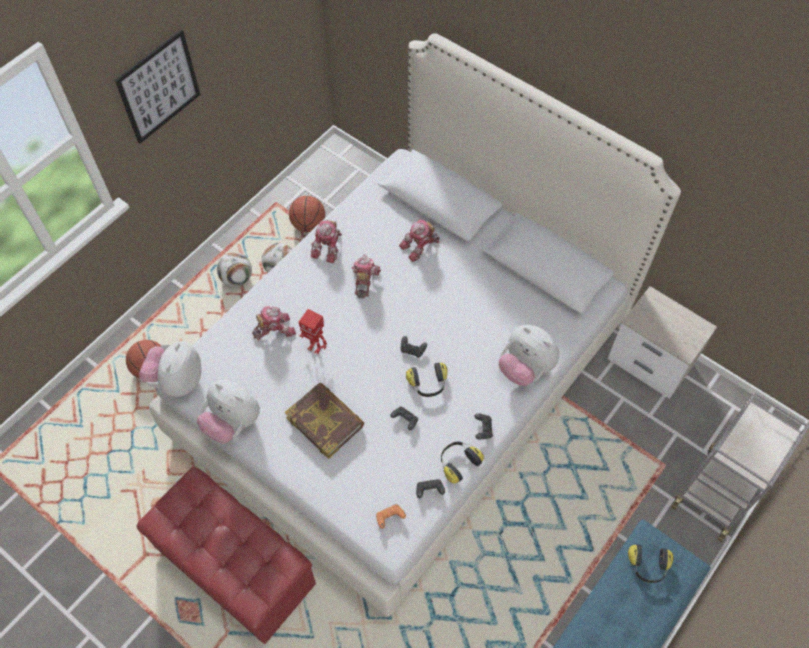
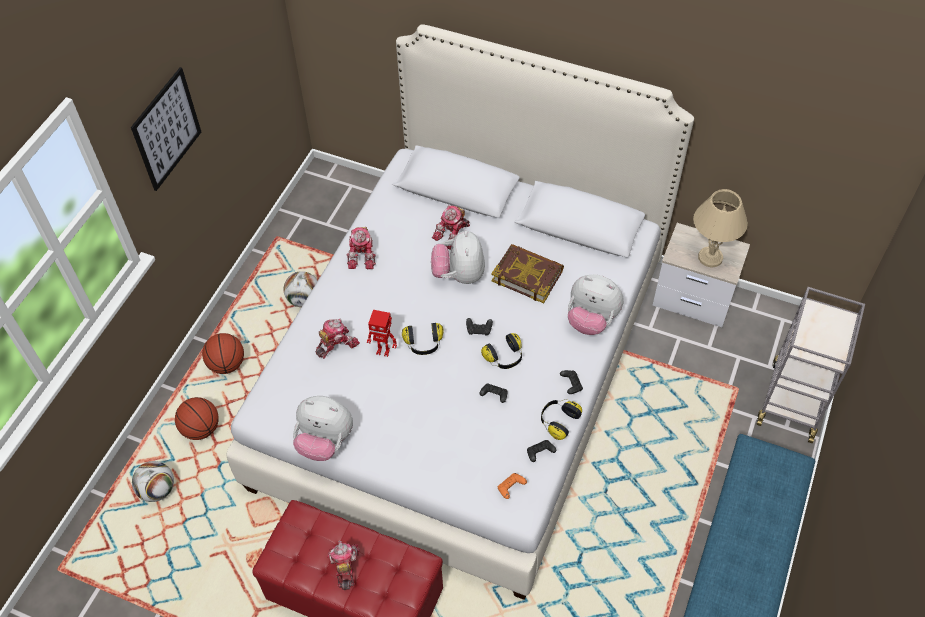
camera: 15 degrees left, 5 degrees down
(177, 380) = (254, 417): plush toy -> plush toy (459, 274)
(237, 279) = (261, 319): football -> football (158, 490)
(308, 224) = (317, 250): basketball -> basketball (227, 364)
(325, 421) = (417, 417): book -> book (527, 275)
(364, 280) = (409, 278): toy robot -> toy robot (344, 566)
(648, 566) = (760, 473): headphones -> headphones (423, 344)
(671, 330) = (709, 257): none -> beige table lamp

